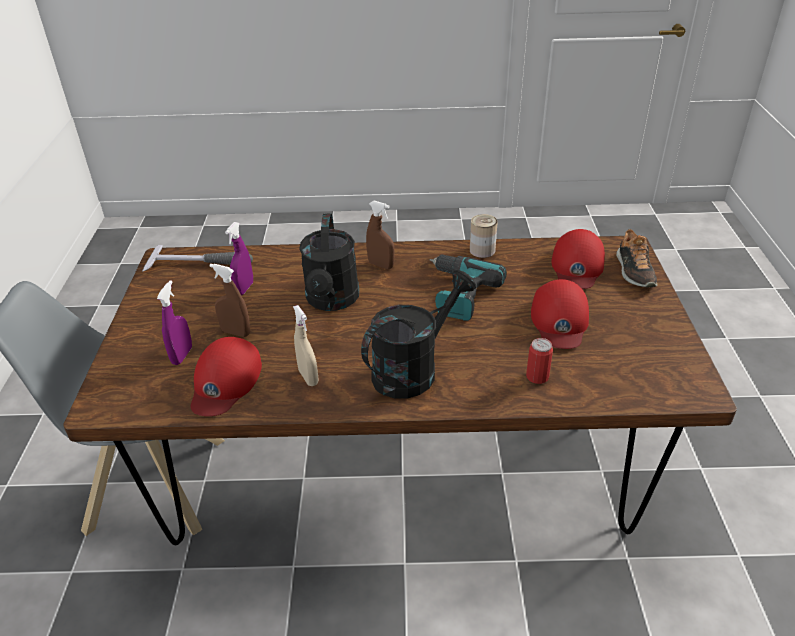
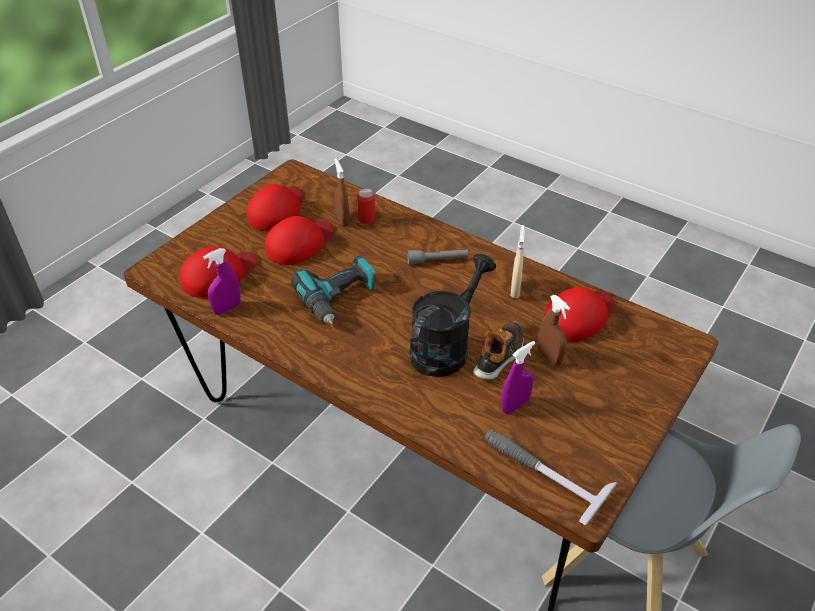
camera: 145 degrees left, 5 degrees up
(182, 355) = (606, 357): purple spray bottle -> purple spray bottle (227, 309)
(381, 265) = (366, 364): brown spray bottle -> brown spray bottle (342, 220)
(413, 369) = (437, 260): black watering can -> grey flashlight
(482, 250) = (263, 330): can -> none
(634, 271) = (190, 249): shoe -> shoe (499, 356)
(634, 340) = (277, 210): none -> red cap

